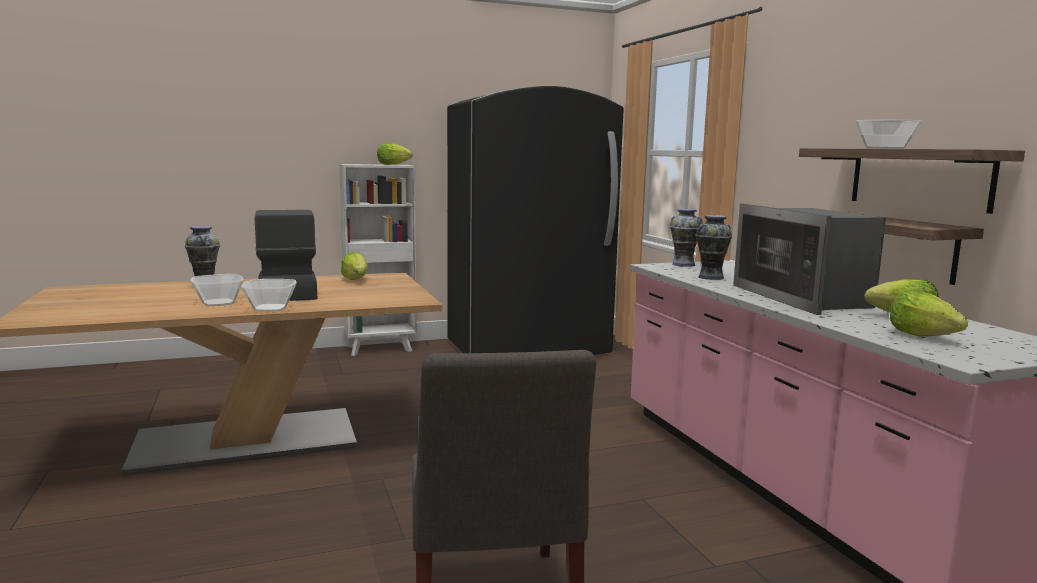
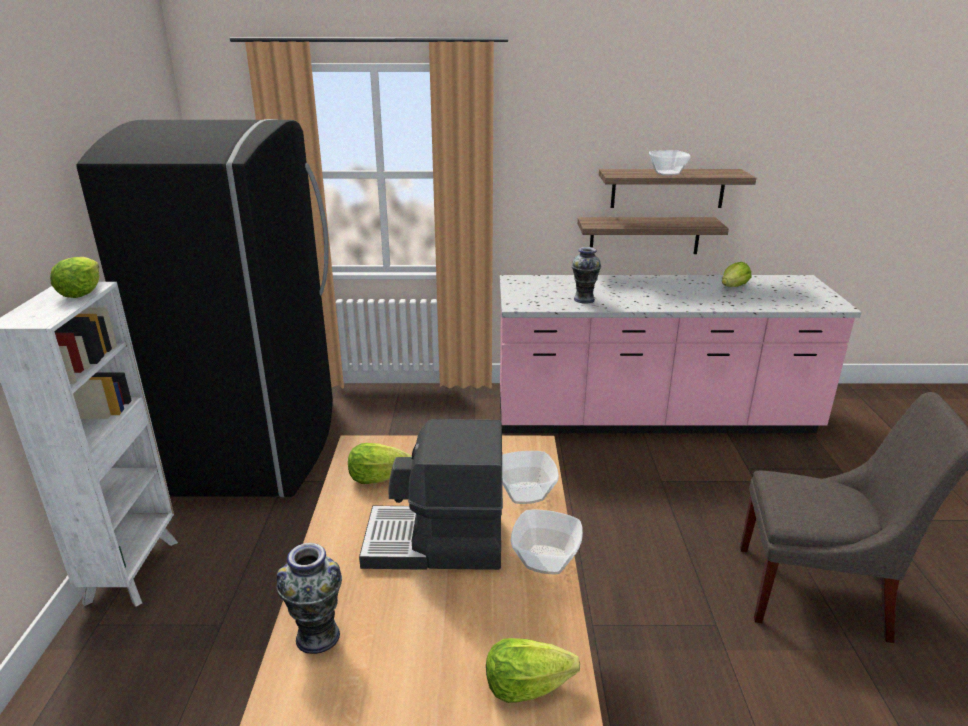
camera: 70 degrees left, 15 degrees up
(219, 303) = (492, 611): bowl -> bowl (526, 493)
(683, 264) = (517, 294): vase -> none
(803, 297) = (670, 293): microwave -> none
(922, 336) = (782, 297): lettuce -> lettuce (526, 686)

